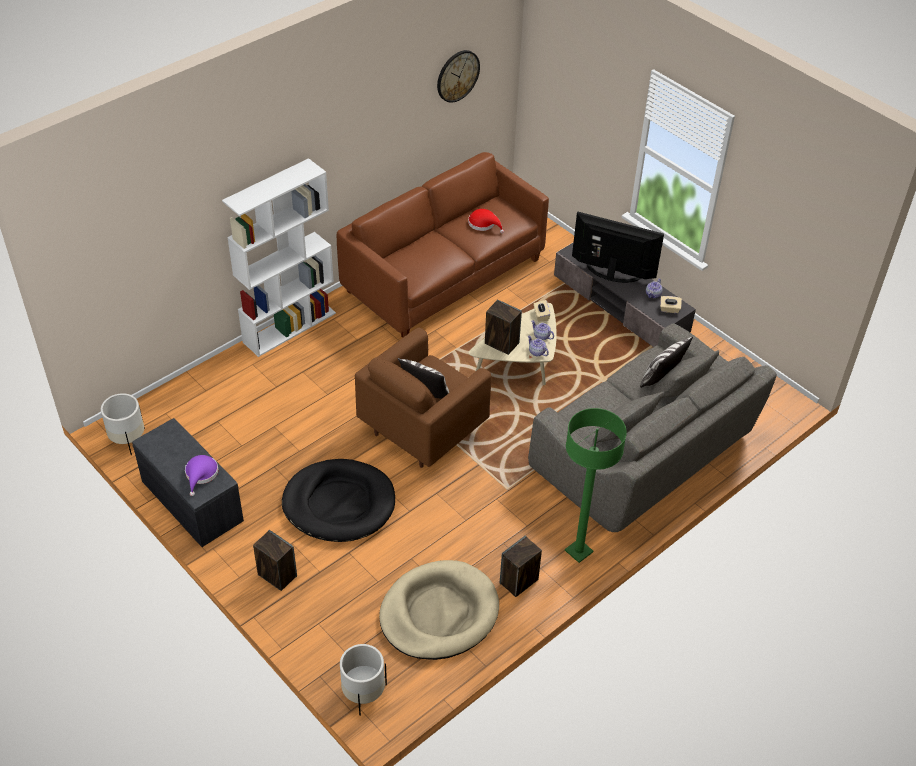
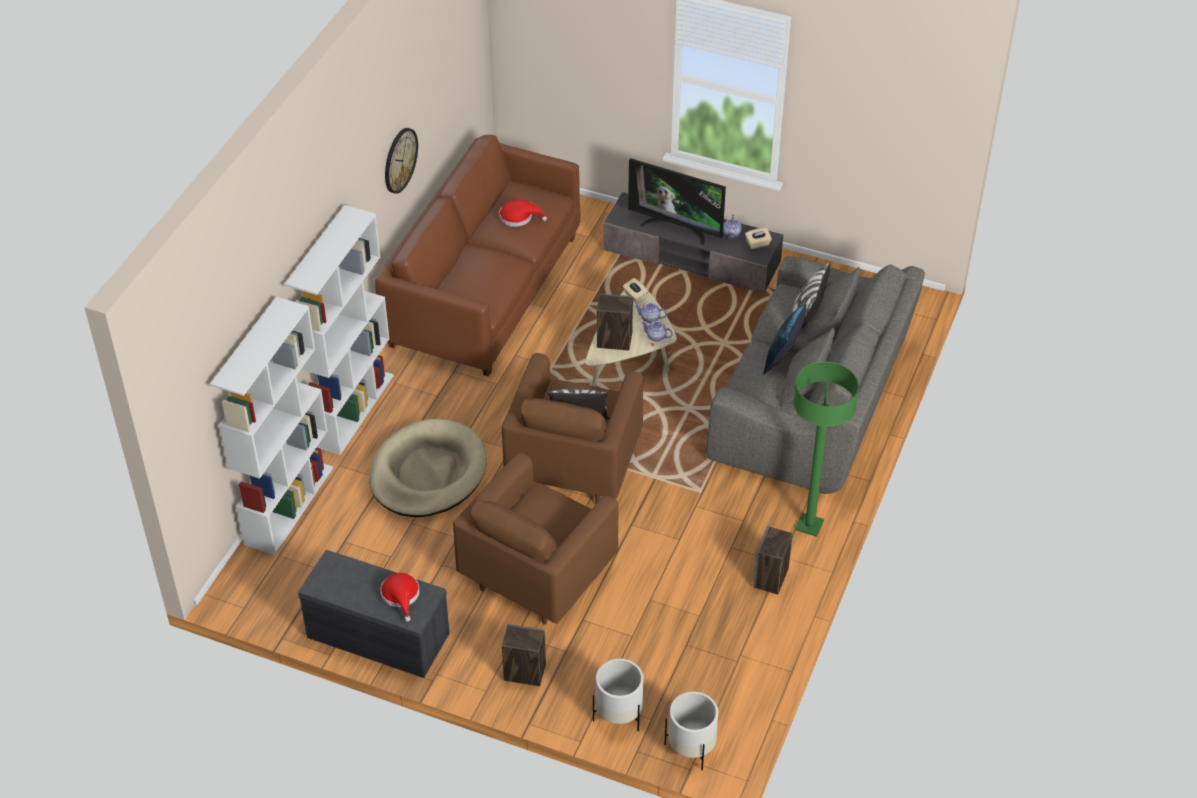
camera: 25 degrees left, 0 degrees up
(128, 440) = (257, 600): white planter -> white planter (619, 715)
(197, 379) = (289, 505): none -> white bookcase
(201, 474) = (401, 596): purple hat -> red hat
(339, 504) = (538, 575): black dog bed -> brown armchair
(439, 613) = (713, 641): beige dog bed -> beige dog bed (428, 473)
(457, 76) = (445, 58): wall clock -> wall clock (400, 160)
(611, 275) = (676, 227): television -> television turned 150 degrees counterclockwise
(620, 404) = (783, 358): none -> blue pillow

